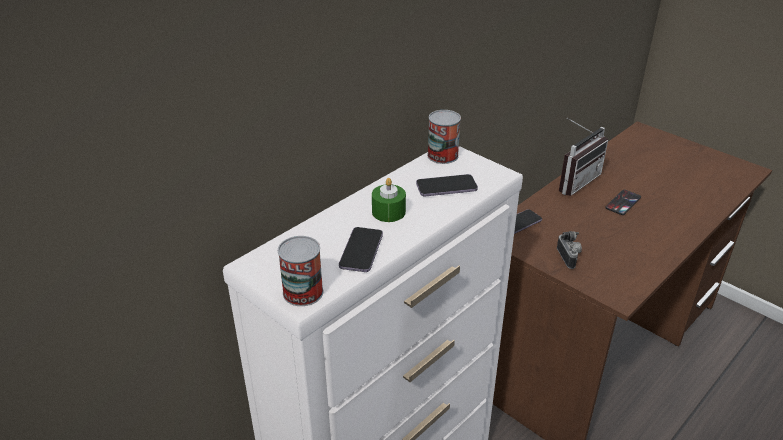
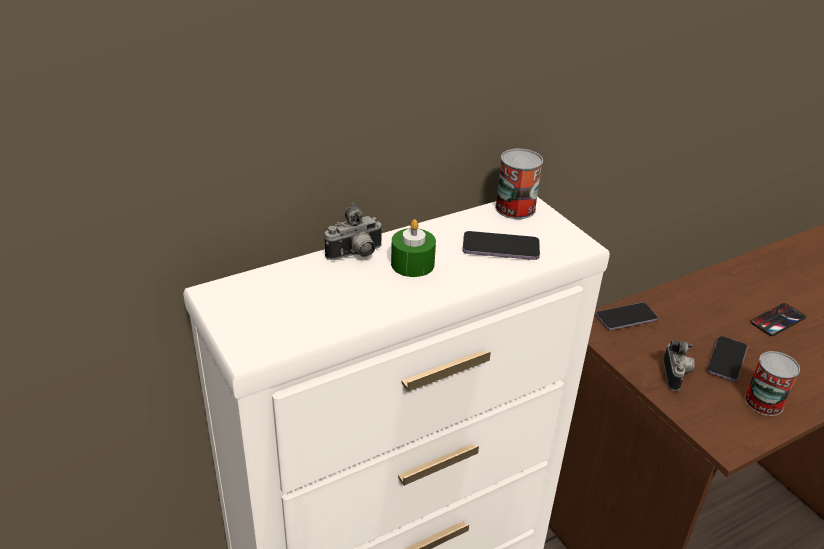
camera: 15 degrees right, 0 degrees up
(303, 292) = (258, 340): can -> can (763, 402)
(343, 214) = (356, 255): none -> camera
(361, 251) = (354, 305): phone -> phone (726, 360)
(574, 180) = (720, 279): radio -> none

